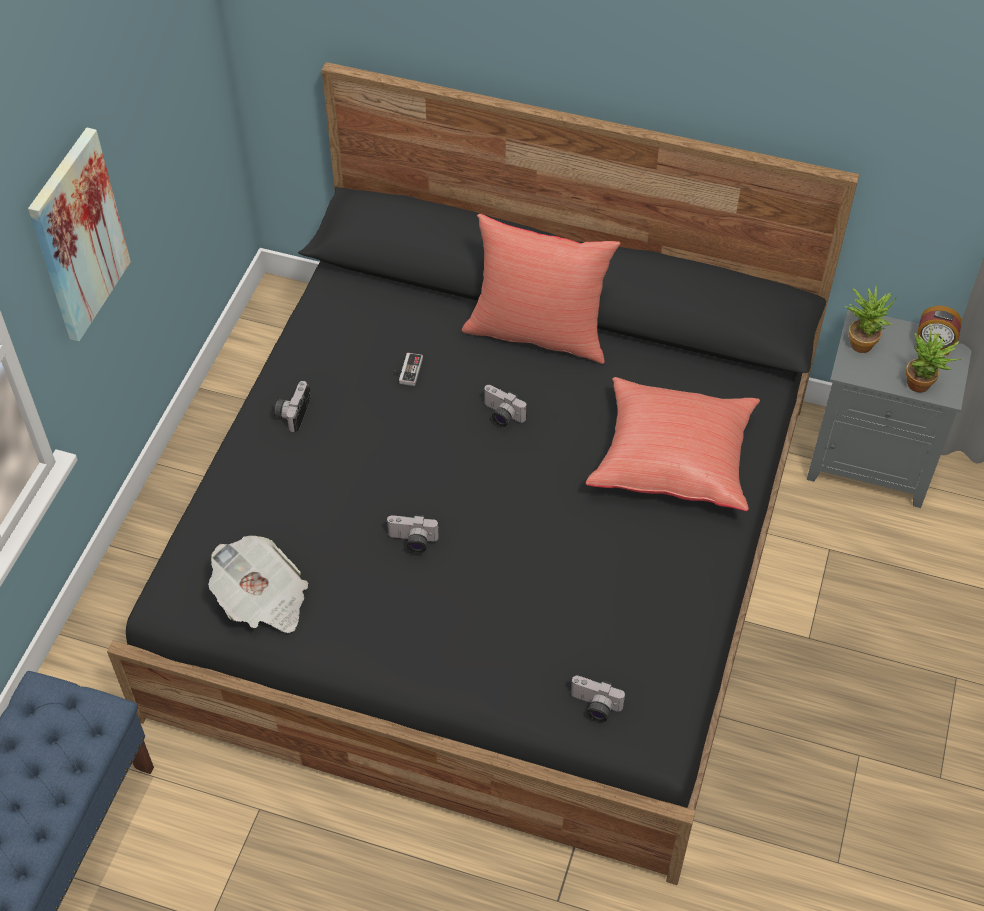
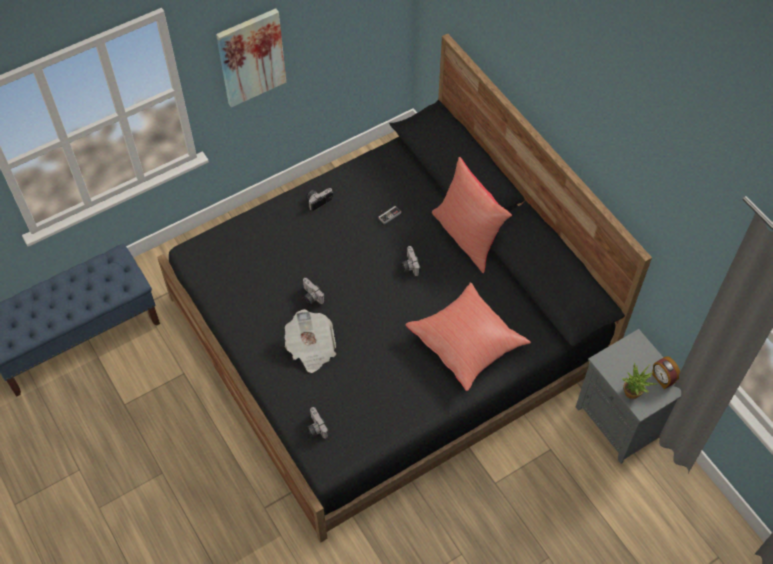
camera: 40 degrees right, 5 degrees up
(262, 600) = (225, 278): newspaper -> newspaper (311, 348)
(862, 341) = (626, 350): potted plant -> none

